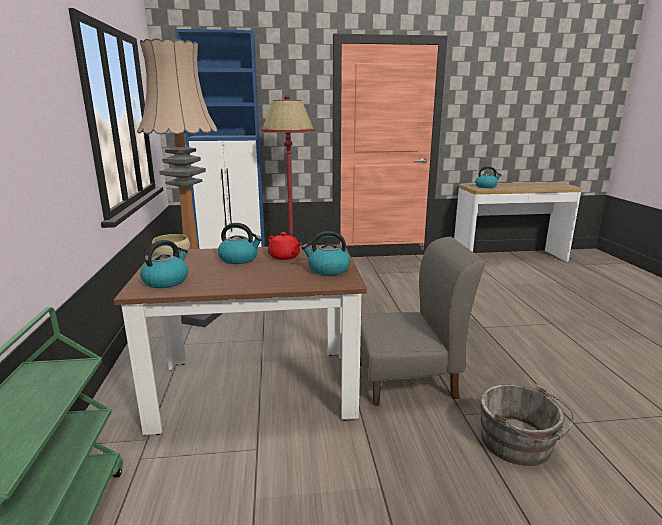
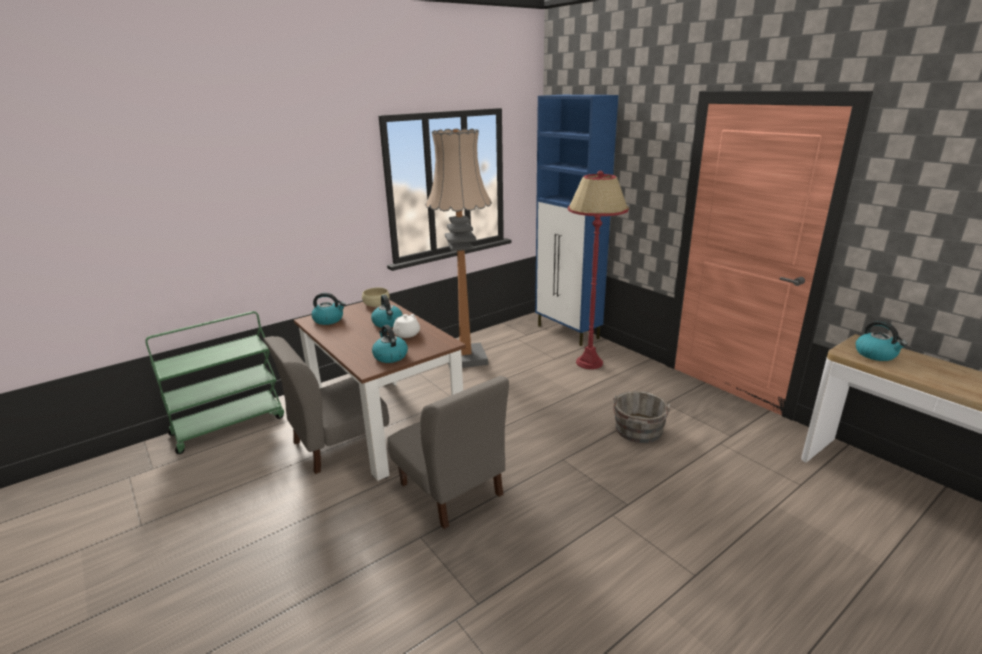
camera: 60 degrees right, 5 degrees up
(254, 432) = (337, 444): none -> grey chair
(284, 257) = (406, 334): red teapot -> white teapot
(519, 444) = (397, 582): grey bucket -> grey bucket (638, 431)

